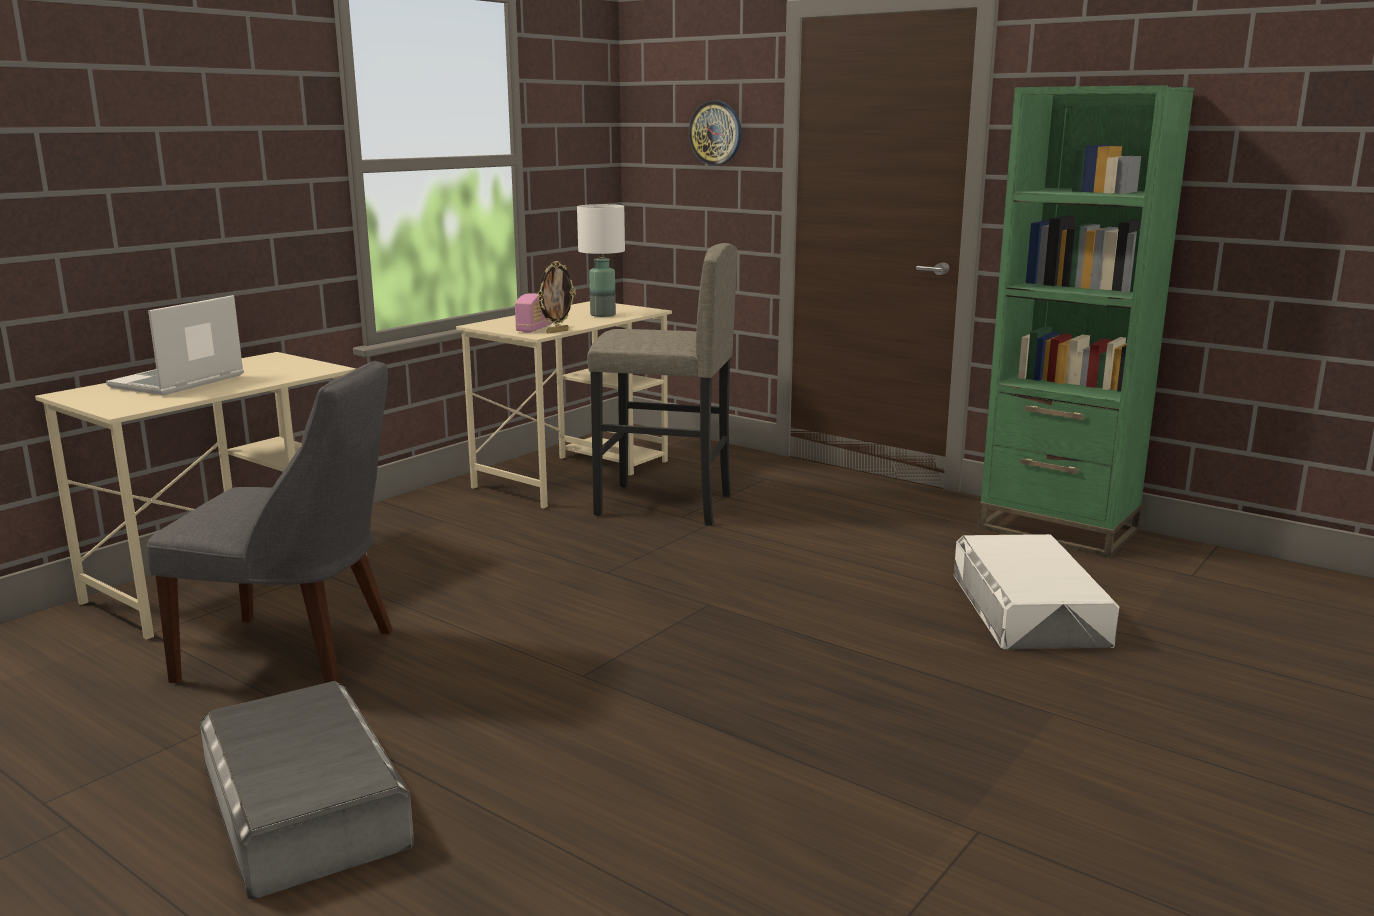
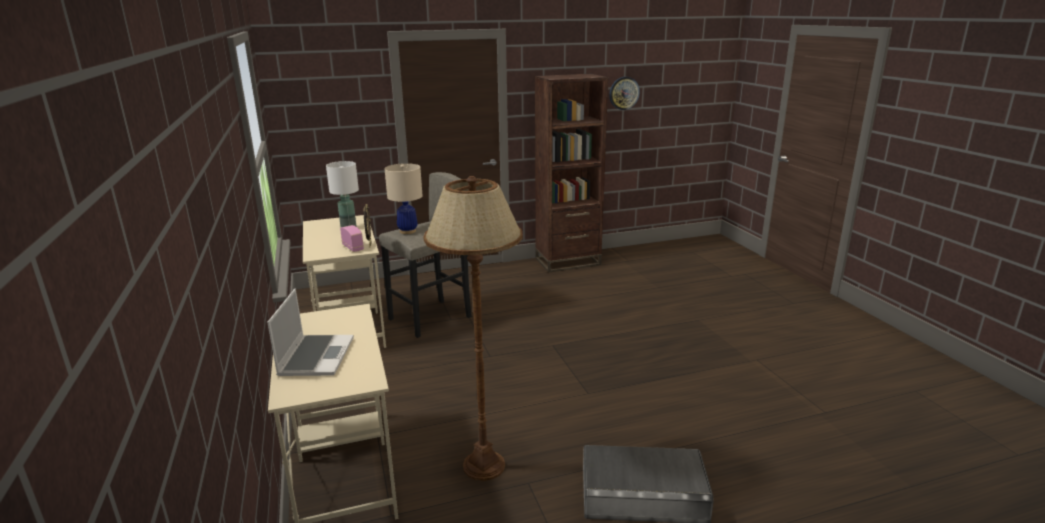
camera: 55 degrees left, 5 degrees up
(177, 382) = (316, 356): laptop -> laptop turned 150 degrees counterclockwise
(297, 656) = (484, 466): grey chair -> brown floor lamp
(633, 330) = (408, 231): none -> beige table lamp
(716, 133) = (345, 107): wall clock -> wall clock (624, 93)
(1029, 609) = (624, 293): white storage box -> none
(1057, 529) = (568, 261): green bookcase -> brown bookcase

